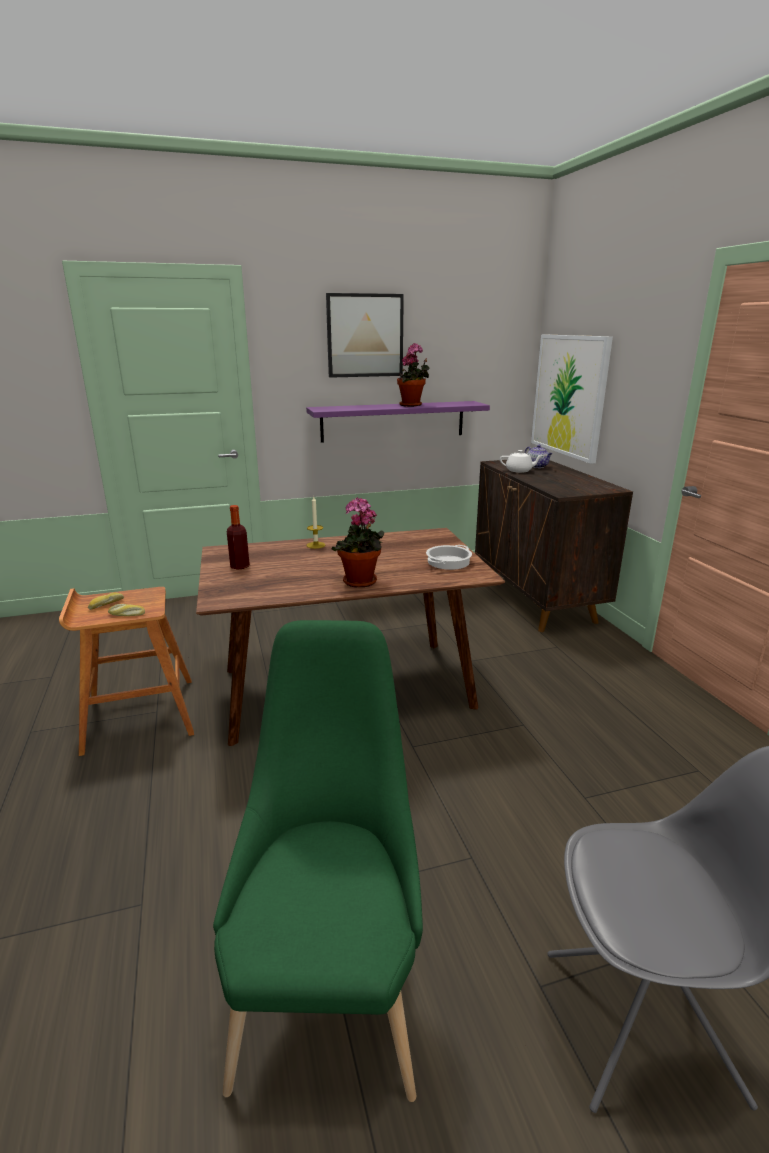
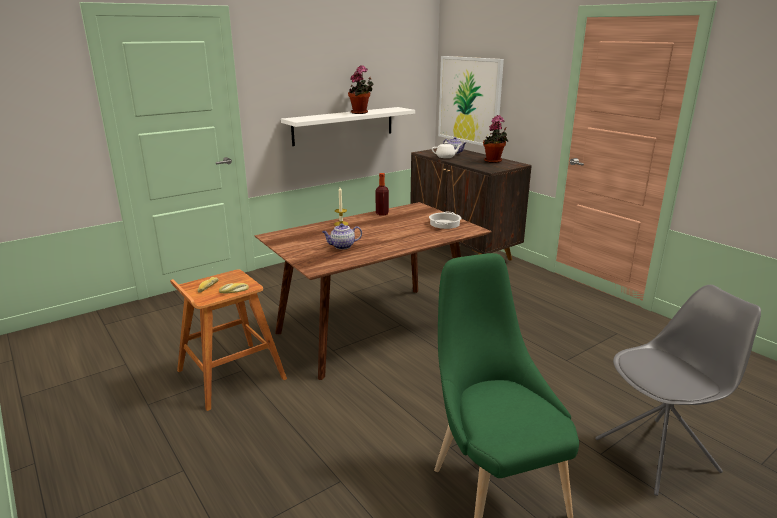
camera: 20 degrees left, 0 degrees up
(240, 566) = (302, 244): bottle -> bottle (382, 213)
(283, 575) = (342, 246): none -> teapot
(360, 583) = (401, 244): potted plant -> potted plant (494, 161)
(365, 336) = (321, 60): picture -> none
(393, 421) = (343, 125): purple shelf -> white shelf

